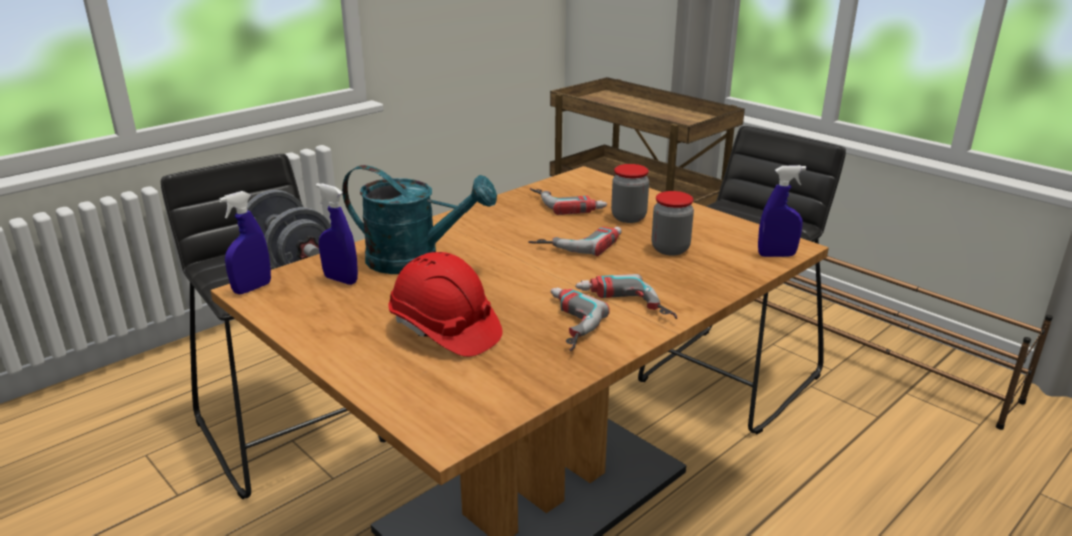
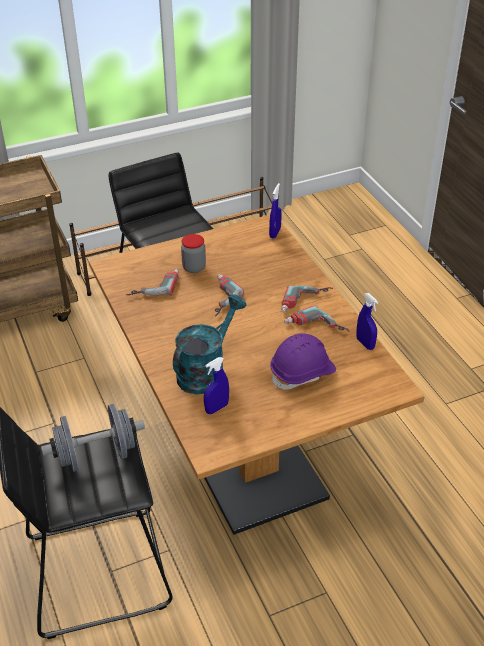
camera: 70 degrees left, 15 degrees up
(252, 288) = (208, 452): blue spray bottle -> blue spray bottle (365, 343)
(444, 330) = (302, 373): red hard hat -> purple hard hat
(670, 249) = (247, 266): jar -> none

